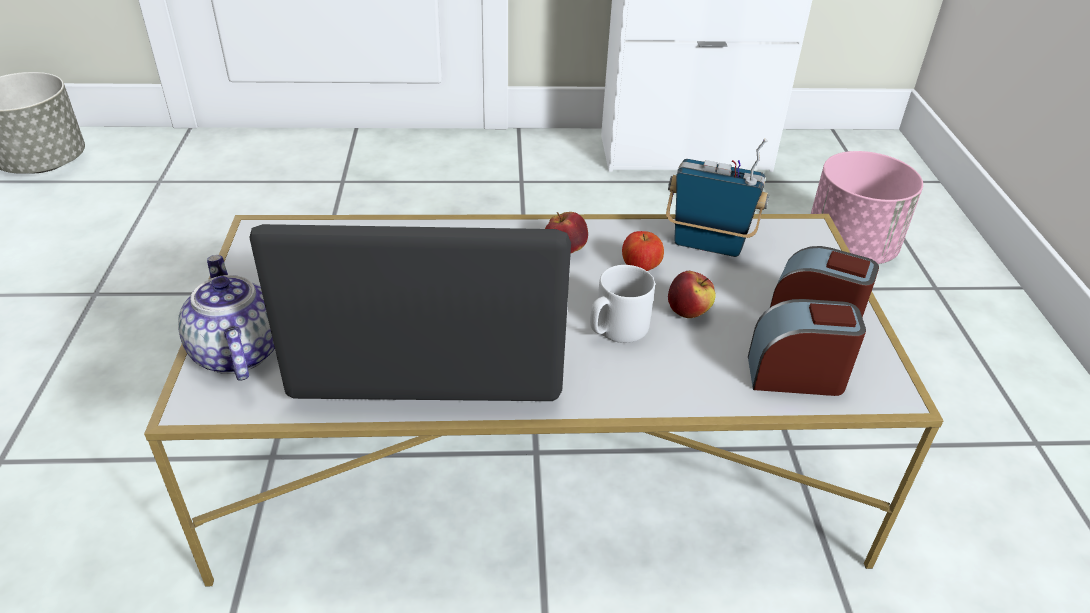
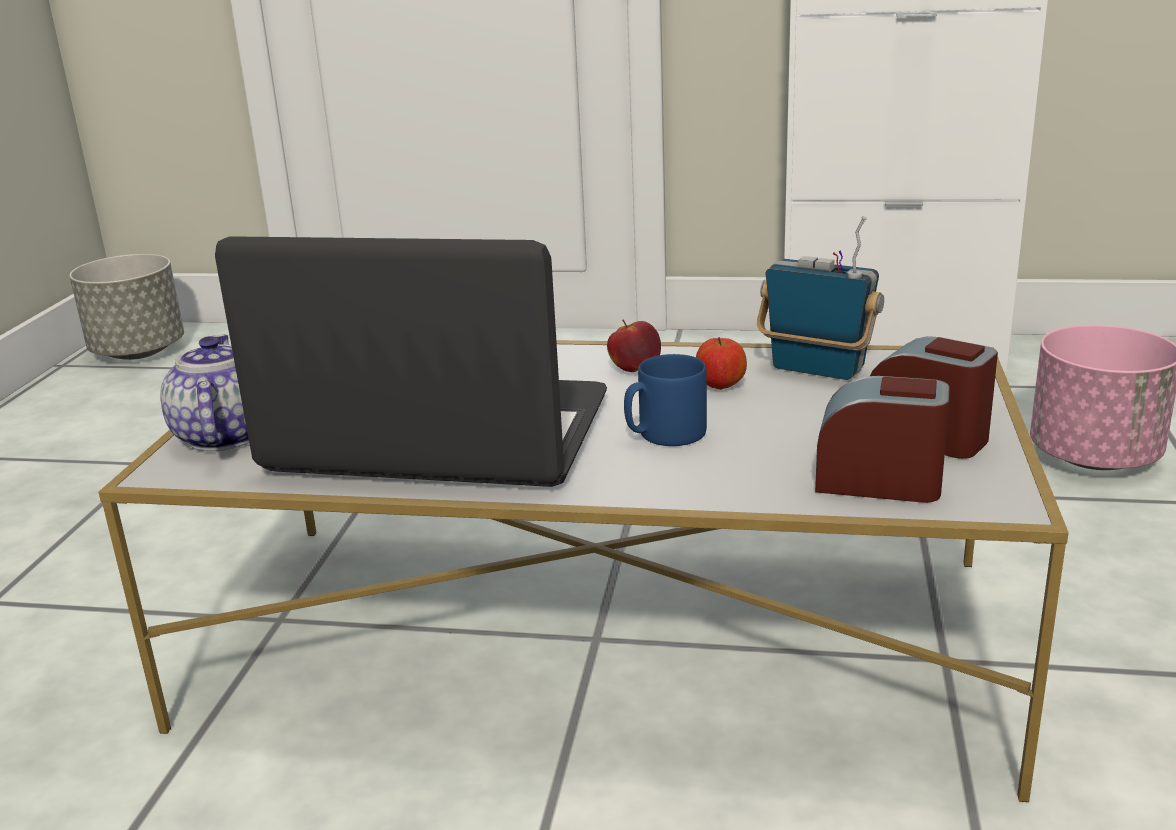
camera: 15 degrees right, 15 degrees down
(616, 329) = (664, 435): grey mug -> blue mug
(688, 312) = (763, 424): apple -> none

